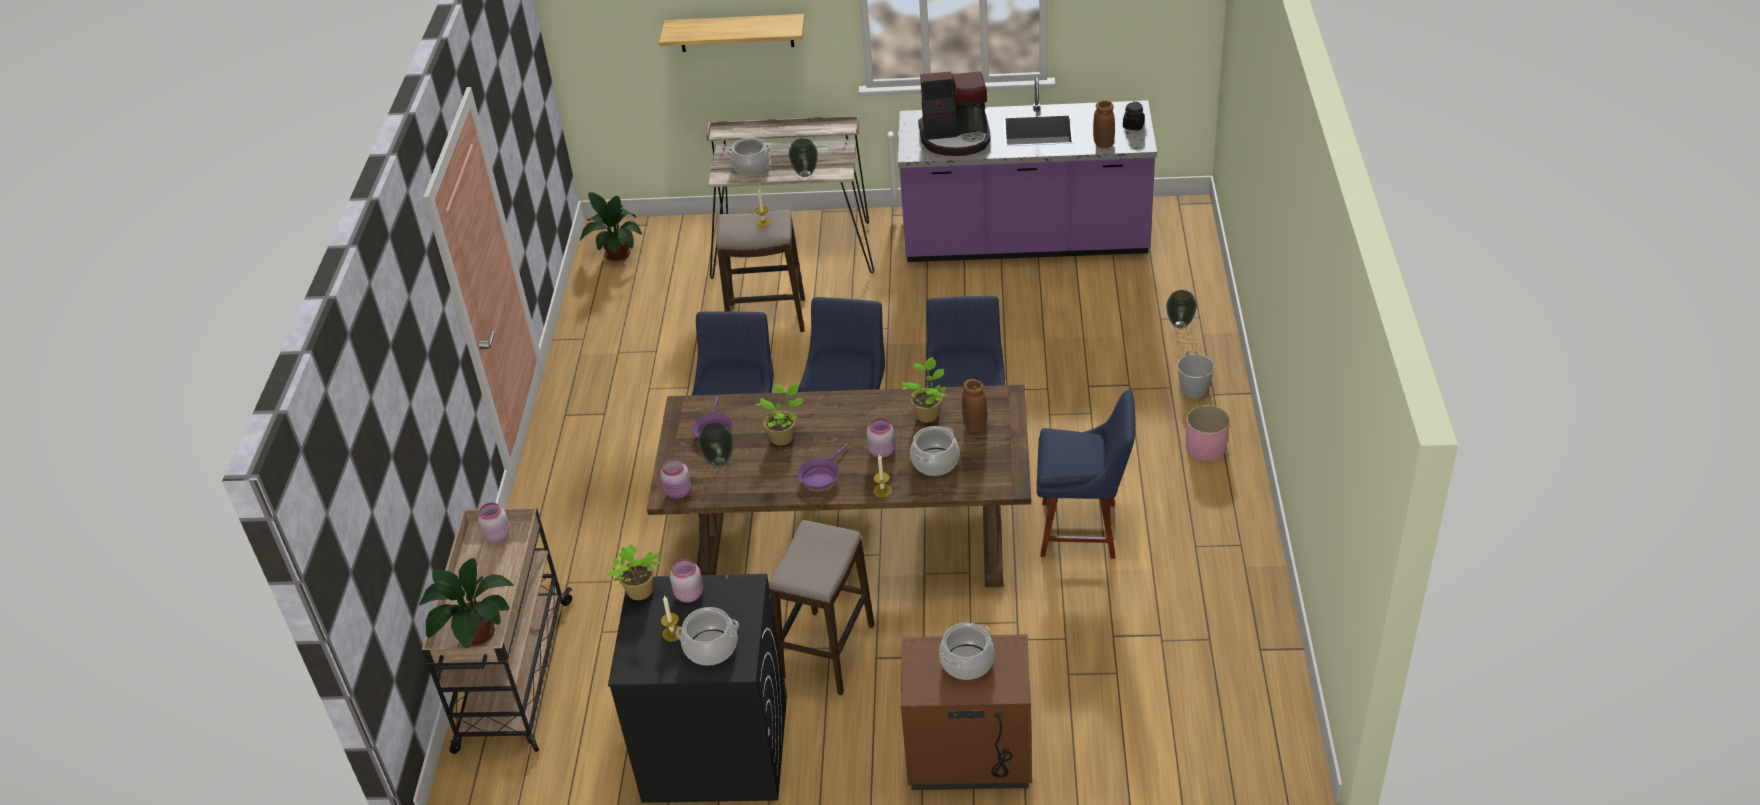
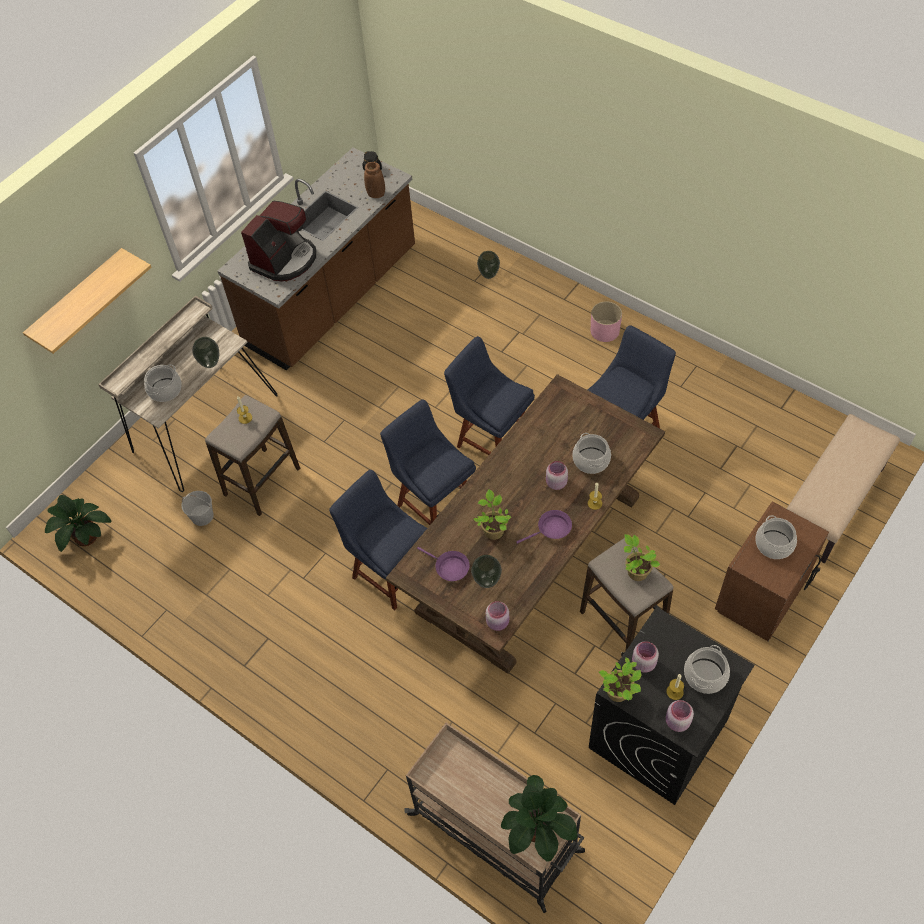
camera: 55 degrees left, 15 degrees up
(497, 535) = (441, 765): pink jar -> pink jar (676, 722)
(821, 475) = (551, 529): purple frying pan -> purple frying pan turned 90 degrees counterclockwise
(927, 413) = (540, 438): potted plant -> potted plant (636, 571)
(975, 425) = (574, 420): brown vase -> none
(1026, 242) = (333, 298): purple counter -> brown counter
(1163, 762) = (831, 503): none -> beige bench
(1193, 388) = (550, 305): white bucket -> white bucket (202, 516)

